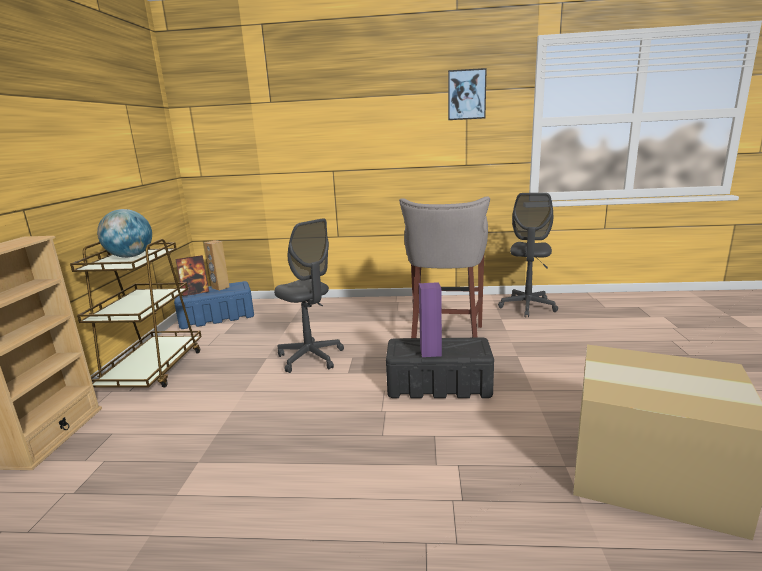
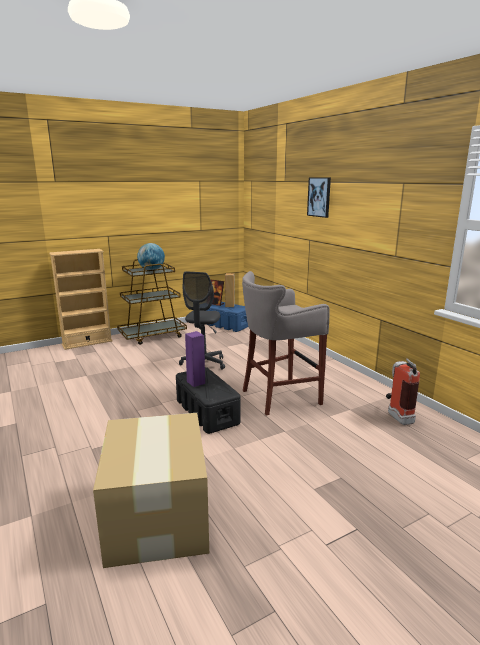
camera: 55 degrees right, 0 degrees up
(466, 94) = (401, 187): picture -> picture (319, 197)
(527, 307) = (397, 416): grey office chair -> fire extinguisher

